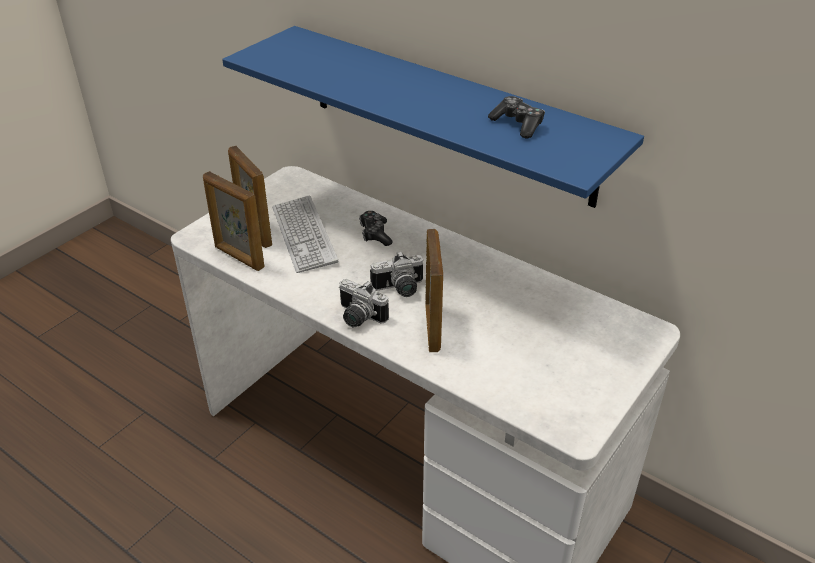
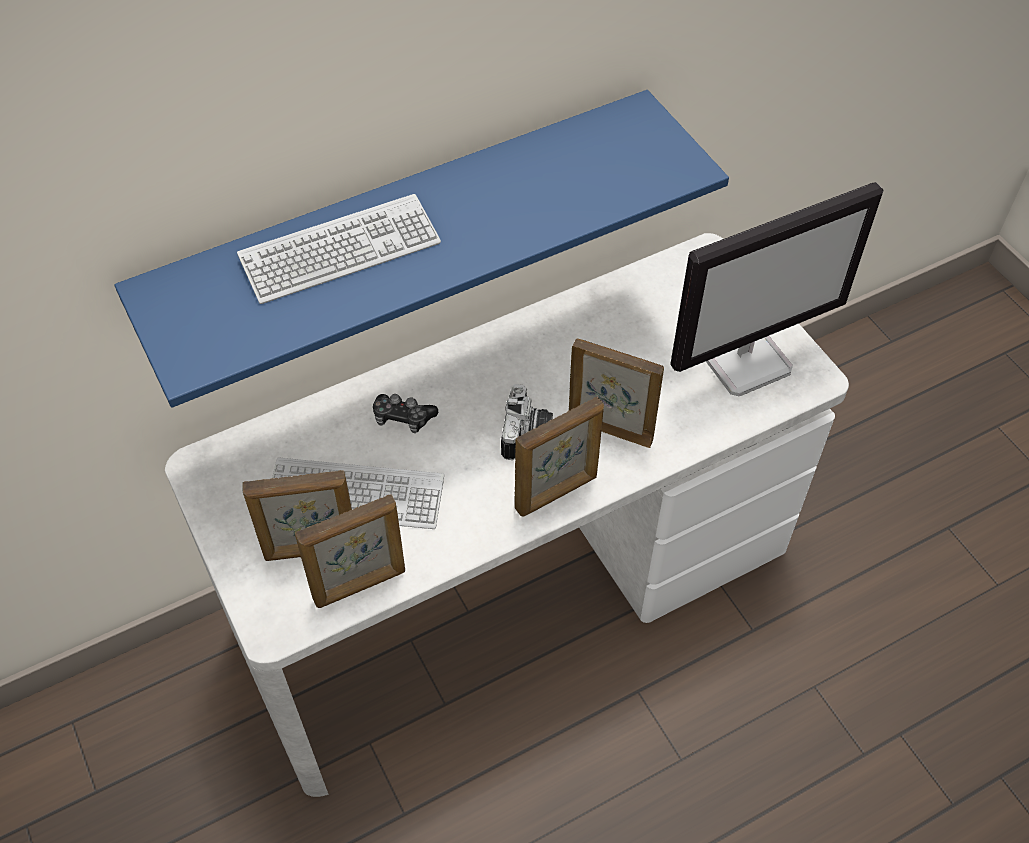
camera: 65 degrees left, 15 degrees up
(358, 317) = (557, 493): camera -> picture frame
(369, 72) = (340, 251): none -> keyboard
(518, 124) = (568, 171): game controller -> none
(559, 383) = (745, 359): none -> monitor

